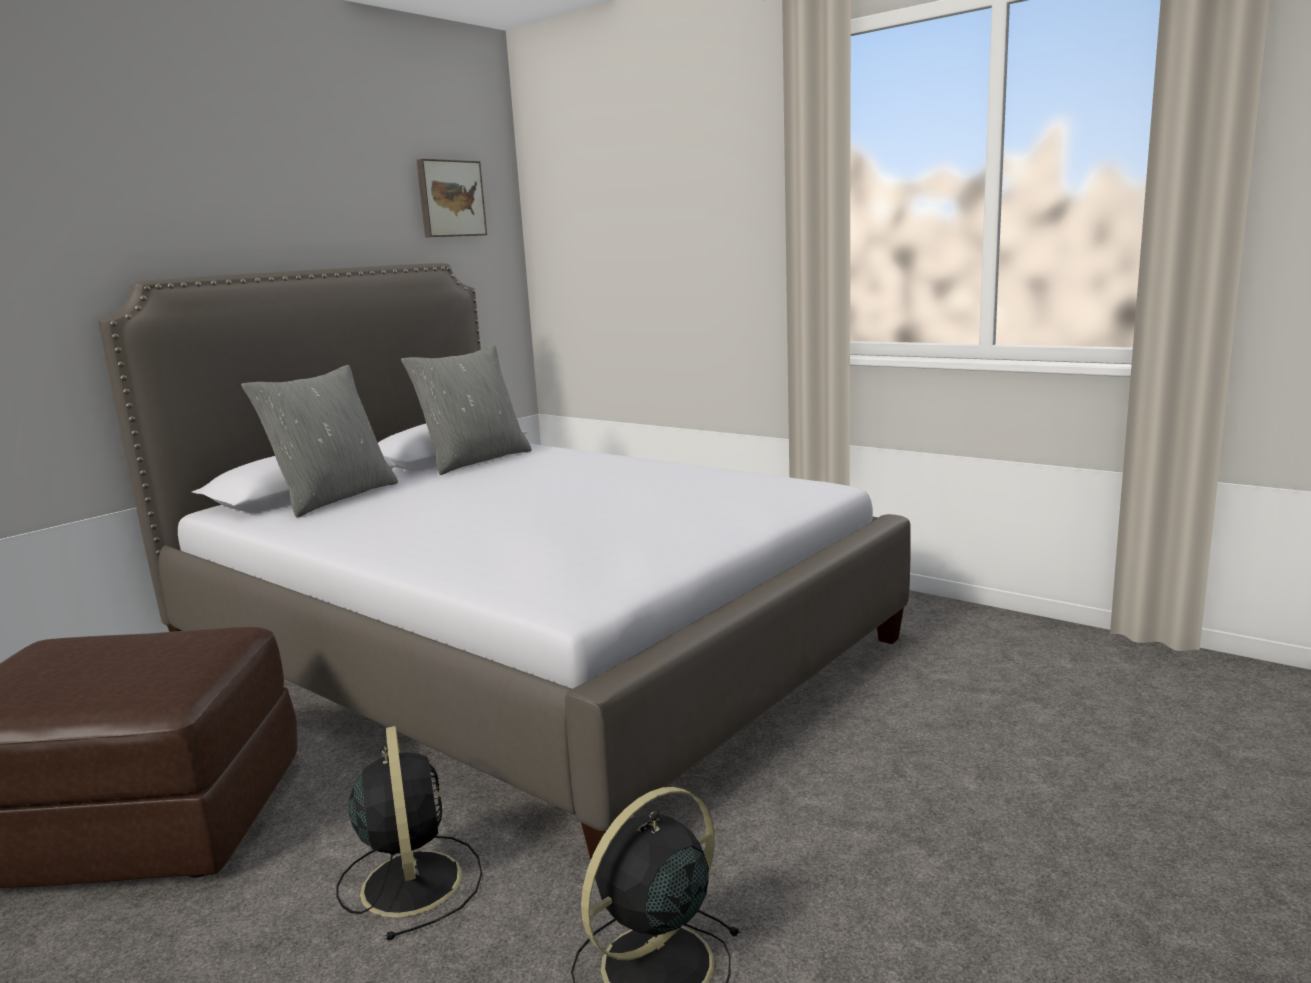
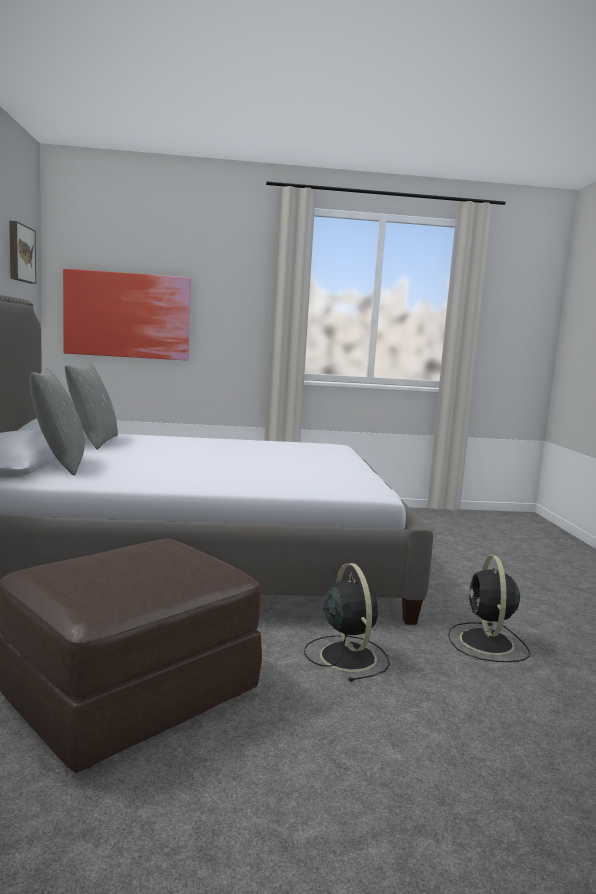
camera: 45 degrees left, 5 degrees down
(411, 880) = (347, 655): black fan -> black fan turned 45 degrees clockwise
(611, 263) = (127, 315): none -> picture

